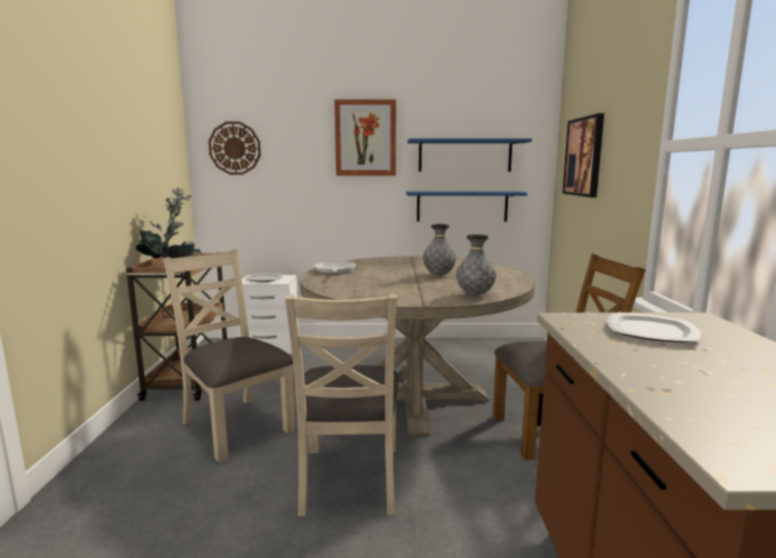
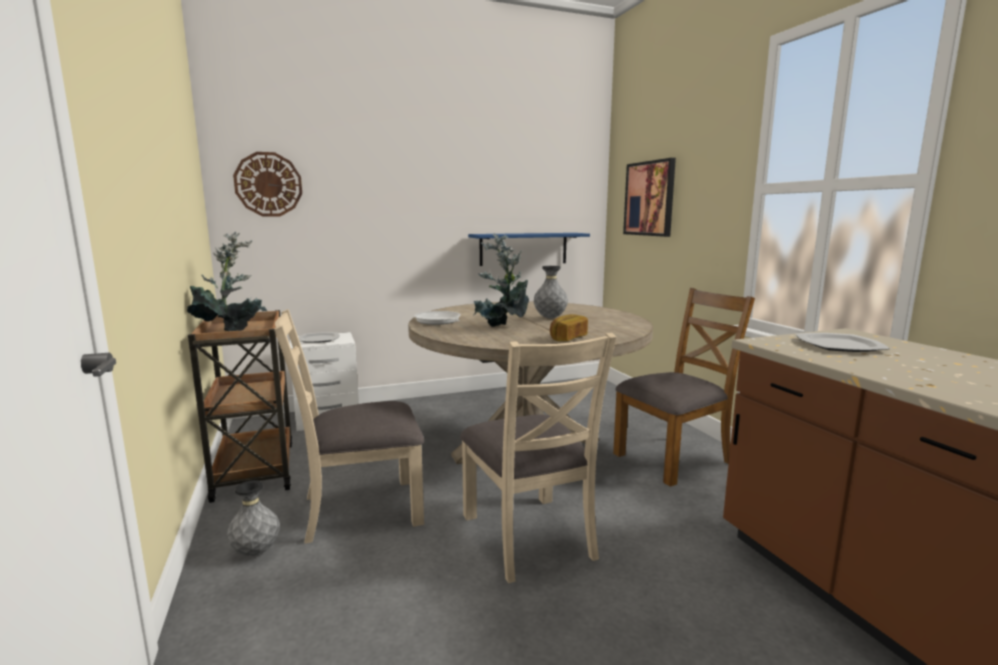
camera: 20 degrees left, 0 degrees up
(236, 426) = (360, 509): beige chair -> beige chair turned 45 degrees counterclockwise
(365, 138) = (424, 176): picture -> none
(378, 281) = (502, 328): none -> potted plant
(420, 296) = (567, 338): none -> bread
(465, 156) = (525, 197): blue shelf -> none
(475, 295) = (614, 333): grey vase -> grey vase (256, 552)

